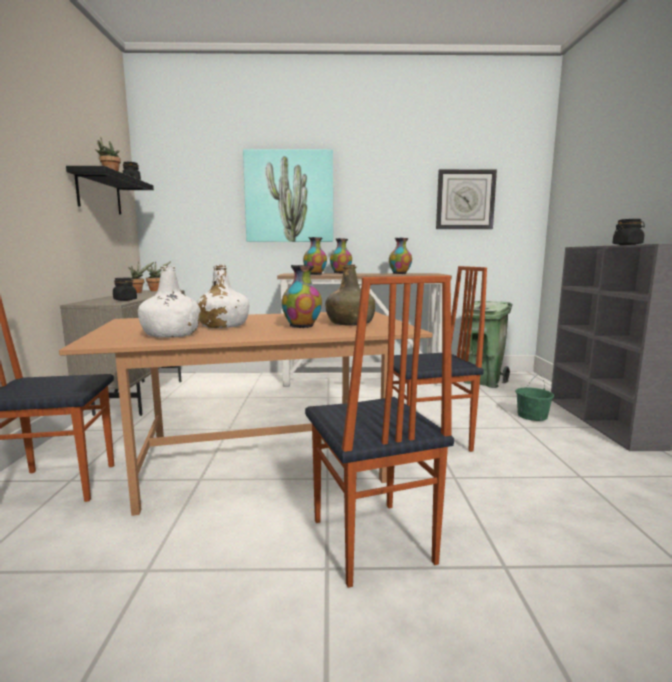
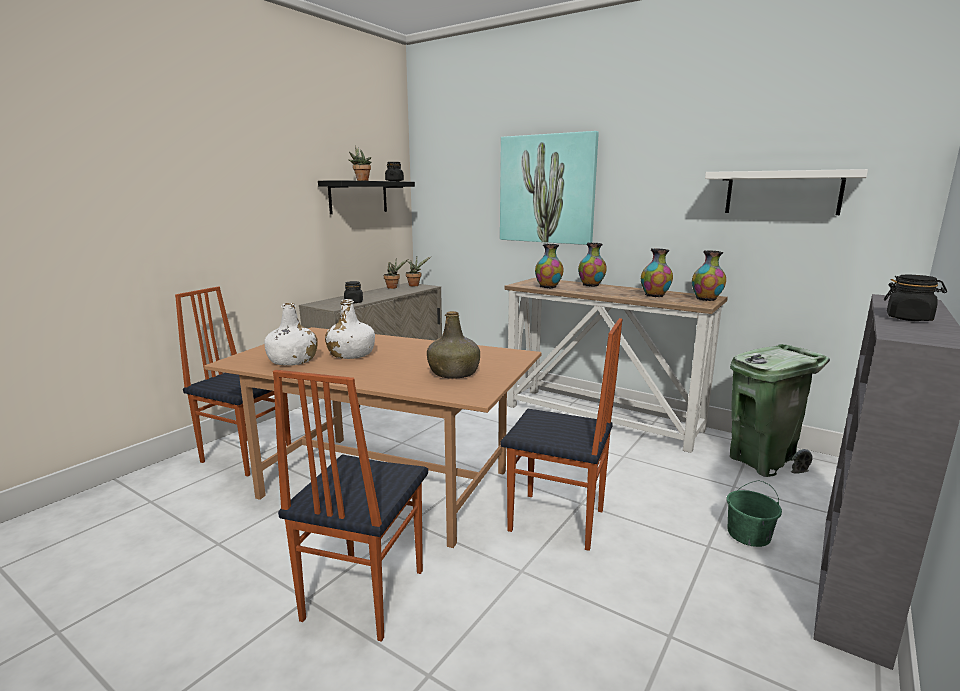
camera: 35 degrees right, 5 degrees up
(302, 326) = (403, 369): vase -> vase (706, 299)
(465, 200) = (782, 193): wall clock -> white shelf

